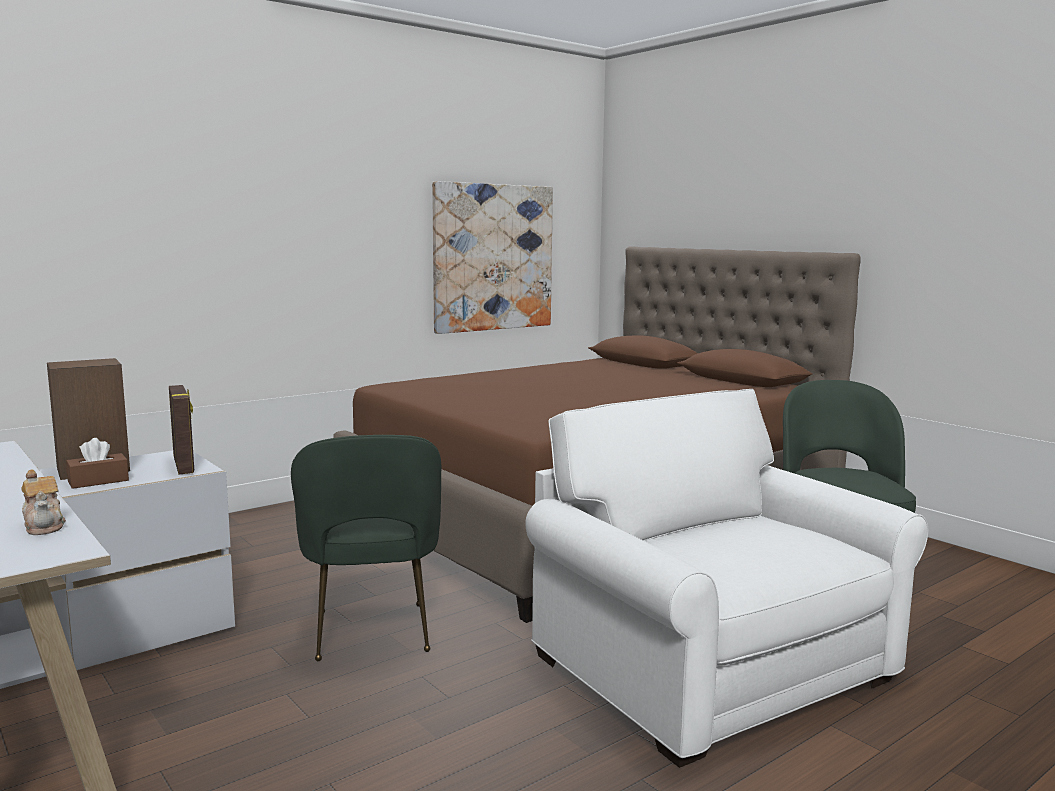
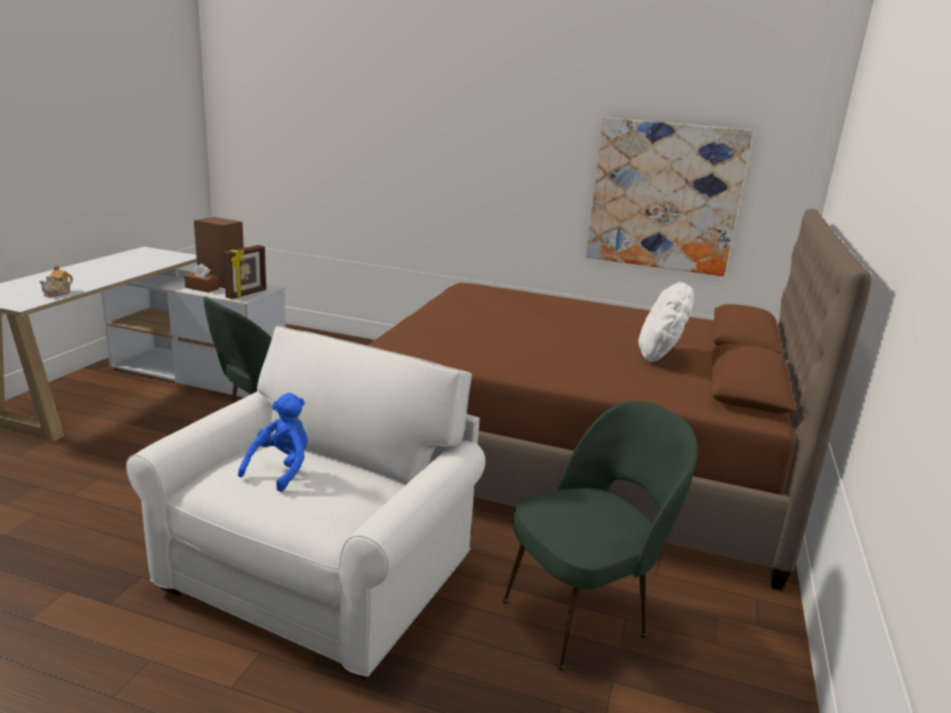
camera: 55 degrees right, 10 degrees up
(661, 381) = (659, 357): none -> white pillow
(724, 541) = (281, 469): none -> blue plush toy

